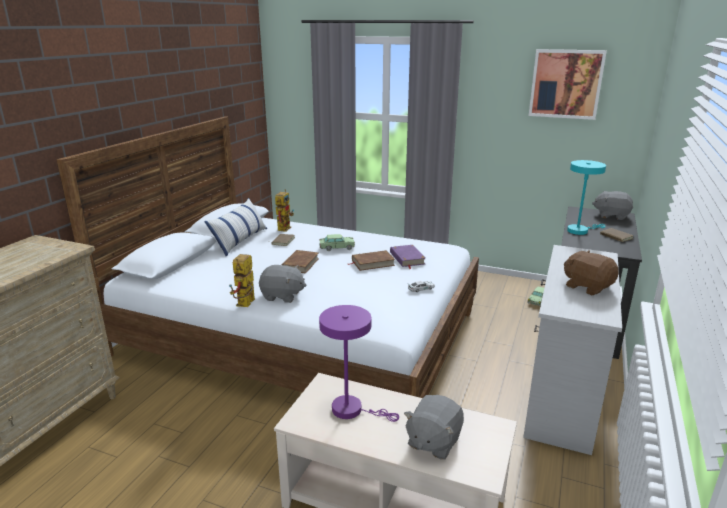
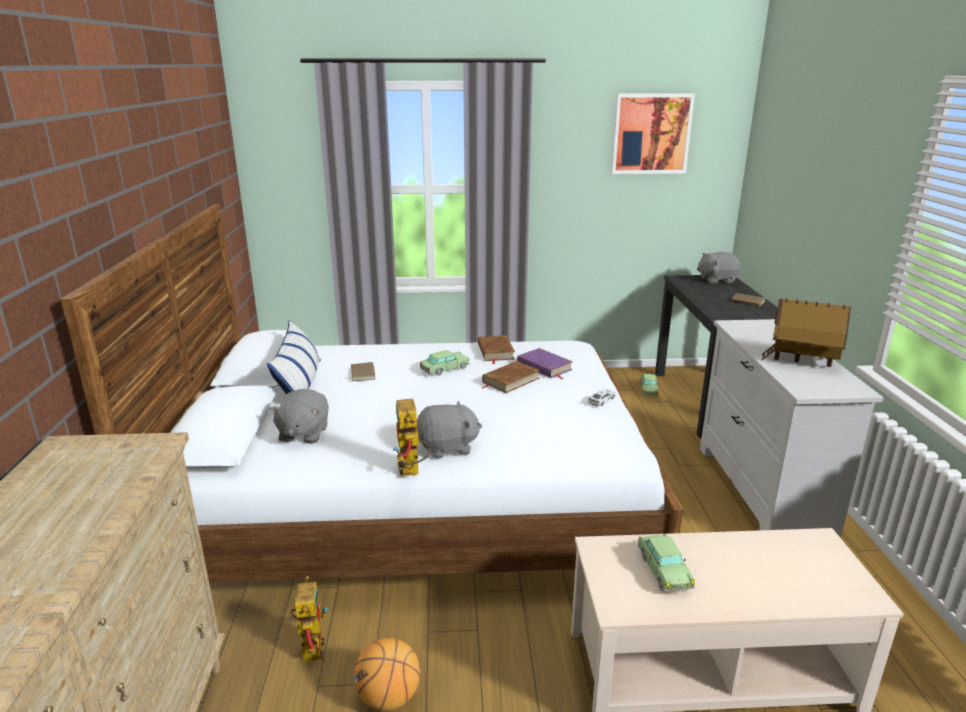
camera: 25 degrees left, 0 degrees up
(184, 443) = (389, 697): none -> basketball
(284, 227) = (343, 354): toy robot -> toy robot (311, 644)
(300, 264) = (423, 400): brown book -> brown book (495, 351)
(352, 410) = (664, 571): purple table lamp -> toy car
(433, 441) = (783, 578): grey plush toy -> grey plush toy (303, 434)
(580, 230) = (708, 301): turquoise table lamp -> none
(587, 287) = (802, 360): brown plush toy -> toy house

